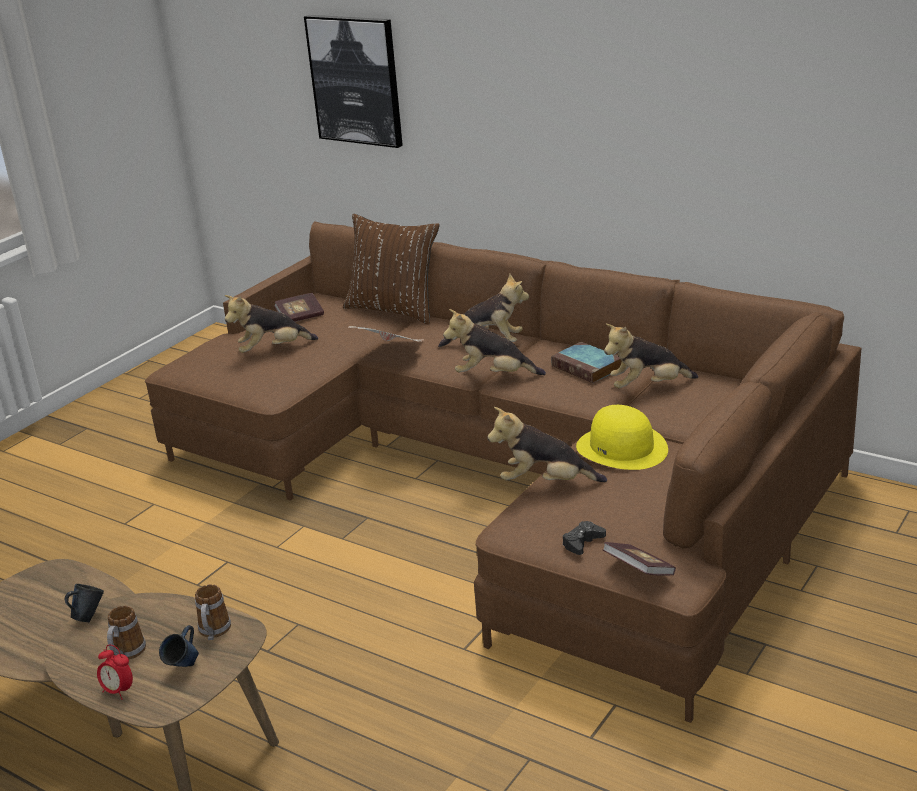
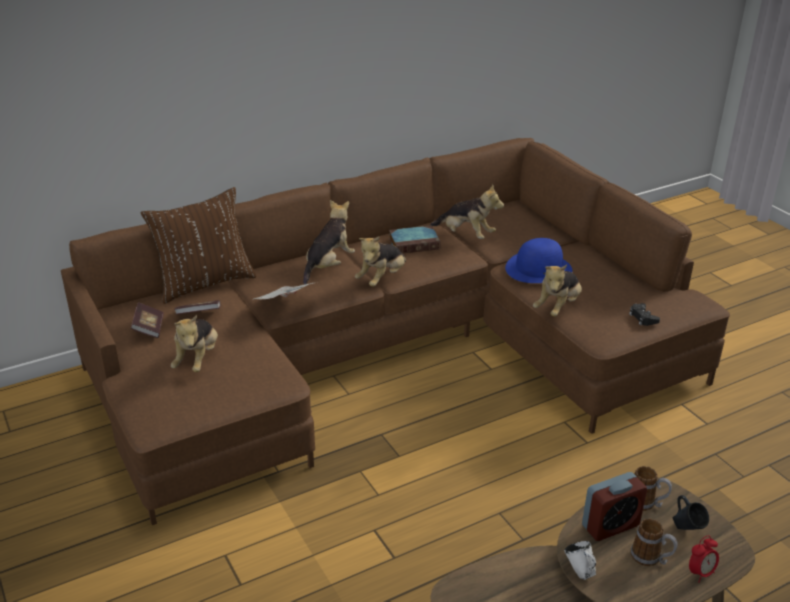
camera: 65 degrees left, 5 degrees up
(88, 617) = (579, 572): blue mug -> white mug
(165, 618) = (610, 525): none -> alarm clock
(356, 80) = (93, 81): picture -> none
(622, 448) = (538, 268): yellow hat -> blue hat
(638, 571) = (687, 311): book -> book (199, 315)
(647, 387) = (466, 235): plush toy -> plush toy turned 75 degrees counterclockwise

